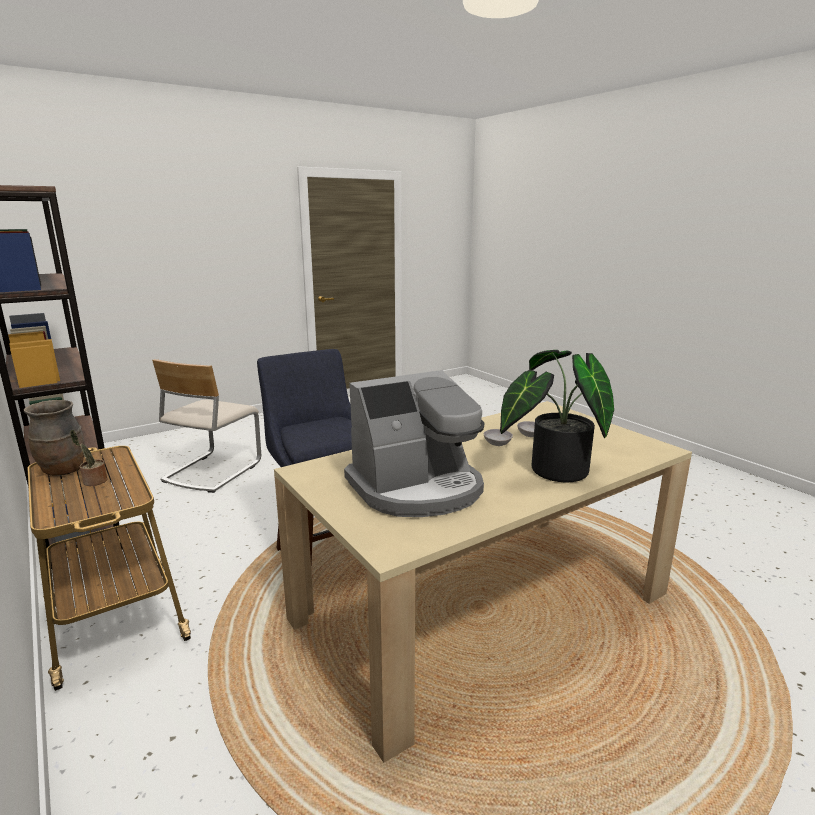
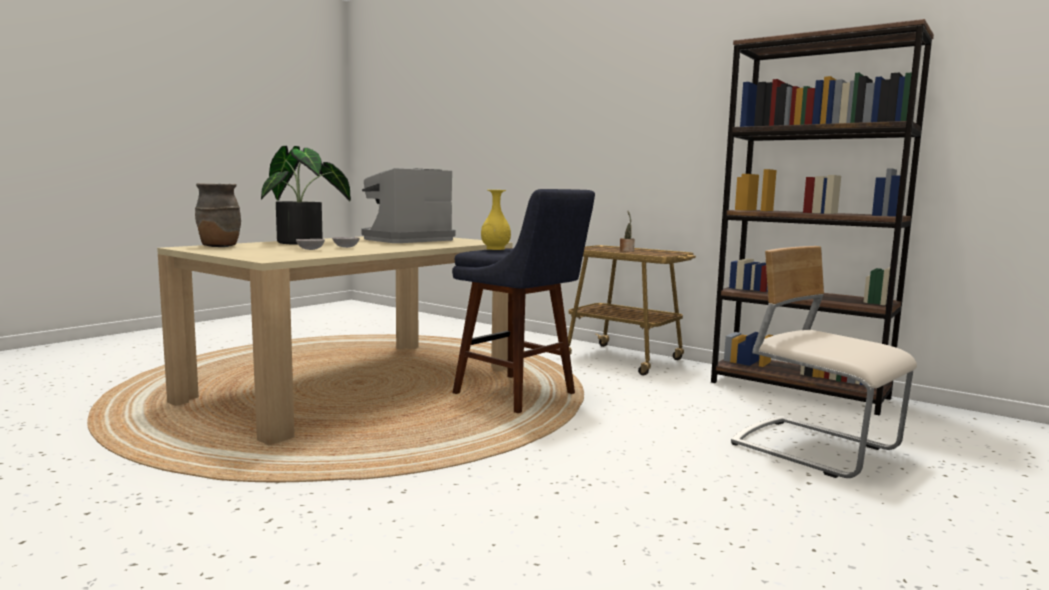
camera: 160 degrees right, 10 degrees down
(64, 471) = (661, 252): brown vase -> brown vase (219, 246)
(212, 471) = (815, 449): beige chair -> beige chair turned 45 degrees counterclockwise
(341, 431) = (495, 249): none -> yellow vase

